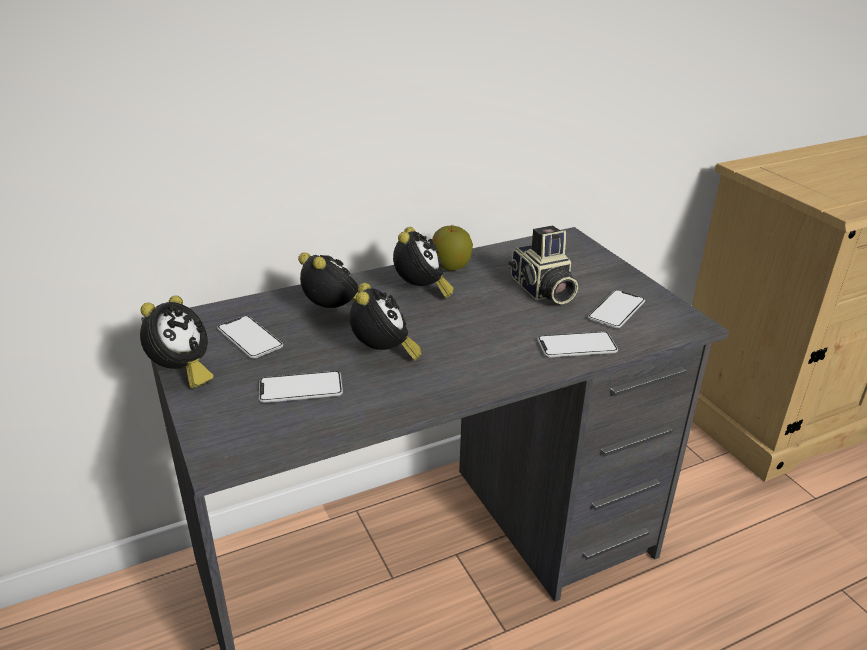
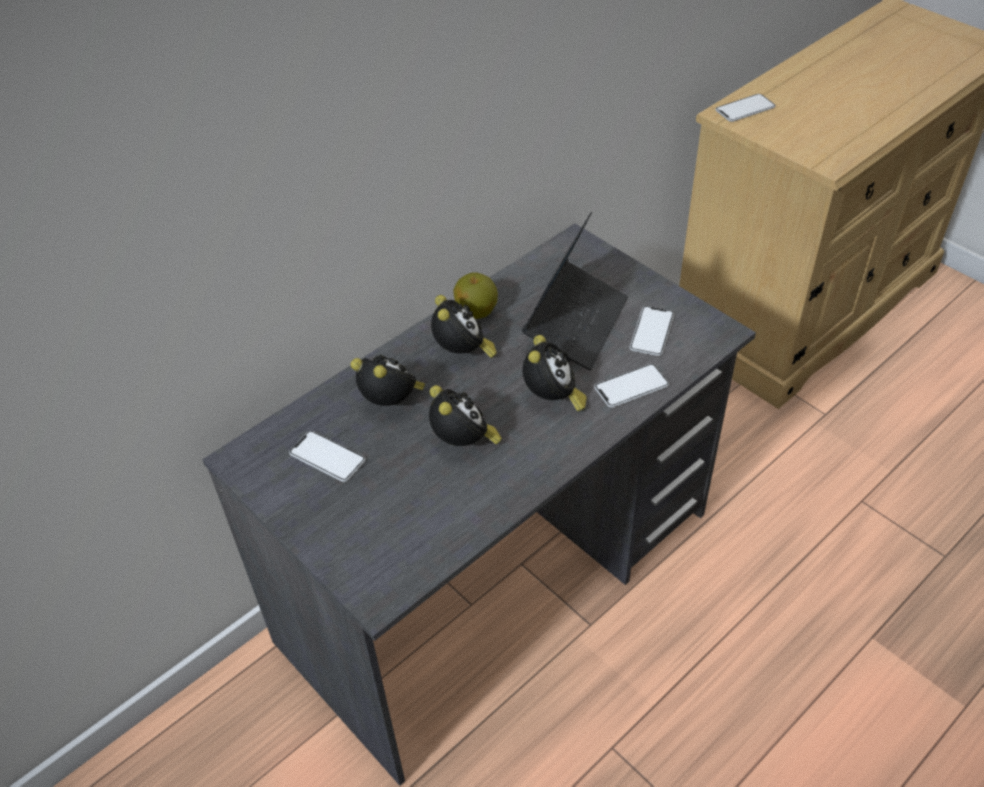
camera: 15 degrees left, 15 degrees up
(181, 373) = (287, 517): alarm clock -> alarm clock (552, 399)
(301, 389) = (408, 504): phone -> phone (745, 109)
(542, 291) = (576, 323): camera -> laptop

